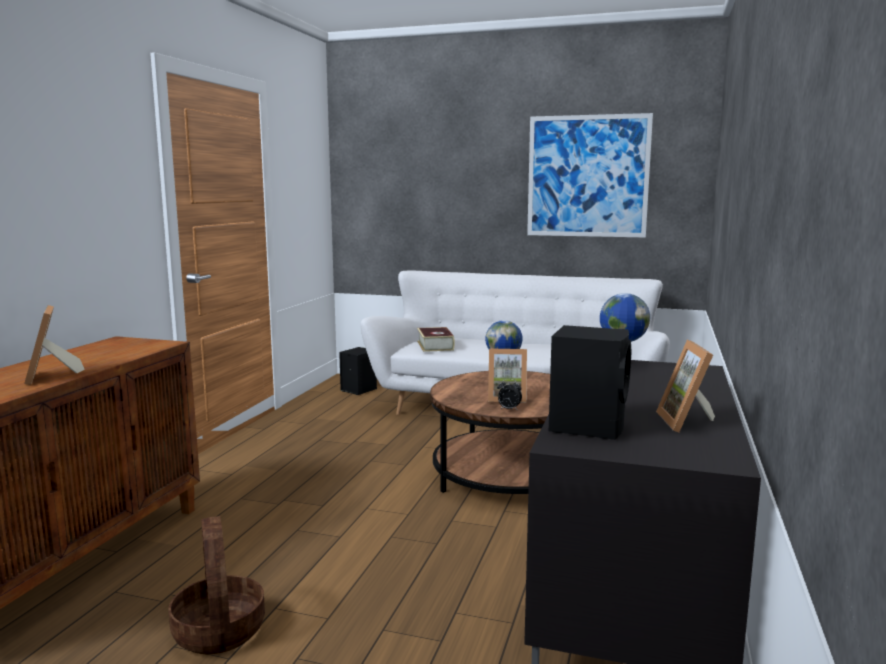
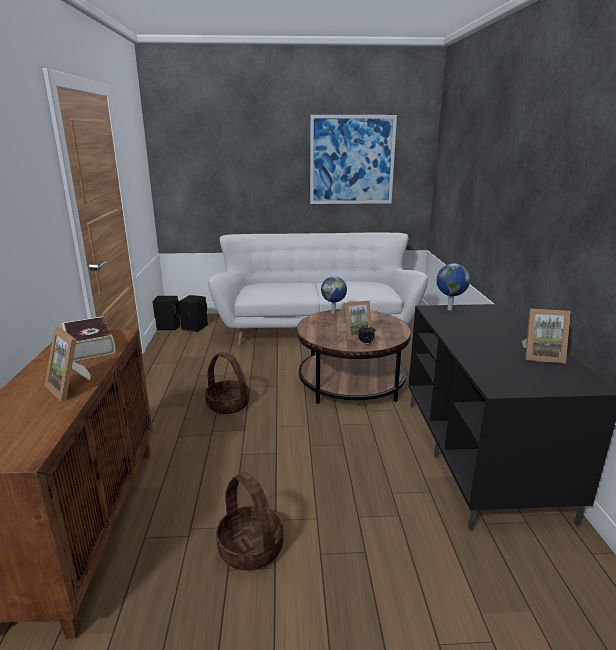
camera: 20 degrees left, 10 degrees up
(326, 475) = (227, 405): none -> basket
(435, 345) = (262, 292): book -> book (89, 346)
(588, 426) = (493, 369): black speaker -> black speaker (168, 326)
(688, 422) = (541, 356): picture frame -> picture frame turned 60 degrees counterclockwise

